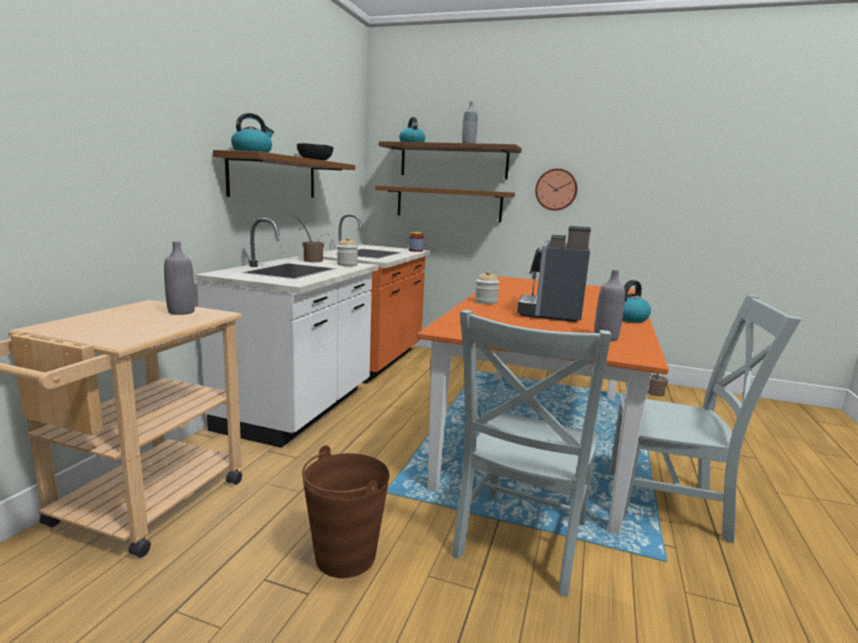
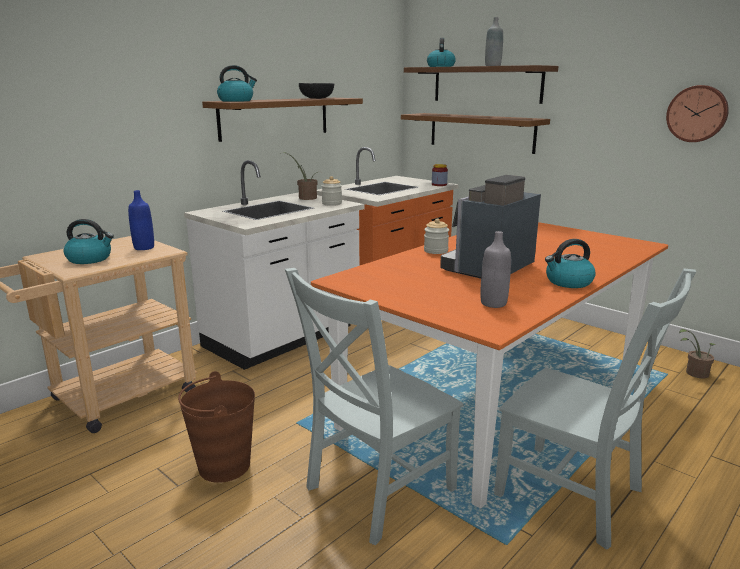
camera: 25 degrees right, 5 degrees up
(125, 327) = (90, 259): none -> kettle
(181, 312) = (144, 247): grey bottle -> blue bottle
(556, 189) = (597, 115): wall clock -> wall clock (697, 113)

